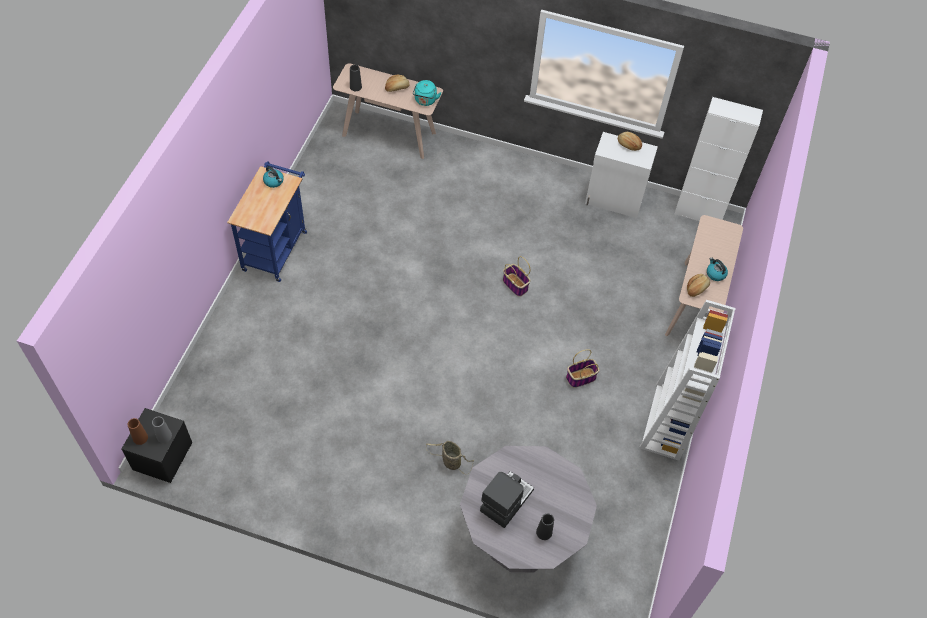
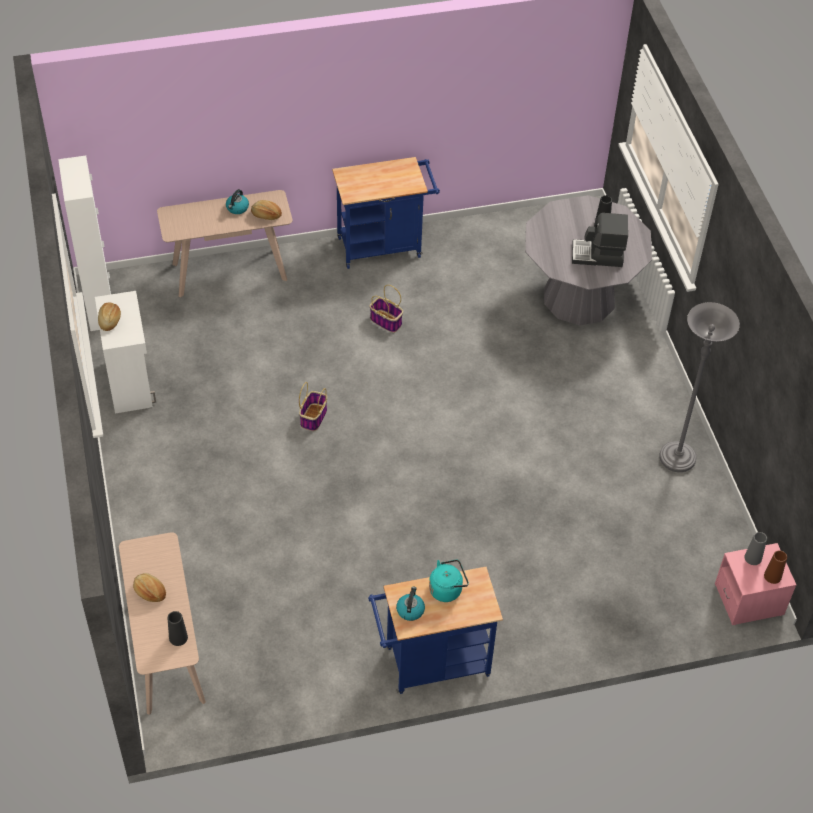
camera: 120 degrees left, 5 degrees down
(162, 456) = (749, 599): black nightstand -> pink nightstand
(310, 496) = (677, 458): none -> grey floor lamp
(425, 101) = (154, 549): turquoise kettle -> turquoise kettle (447, 589)
(450, 462) = (554, 375): basket -> none
(668, 422) = (384, 246): white bookcase -> blue cart

